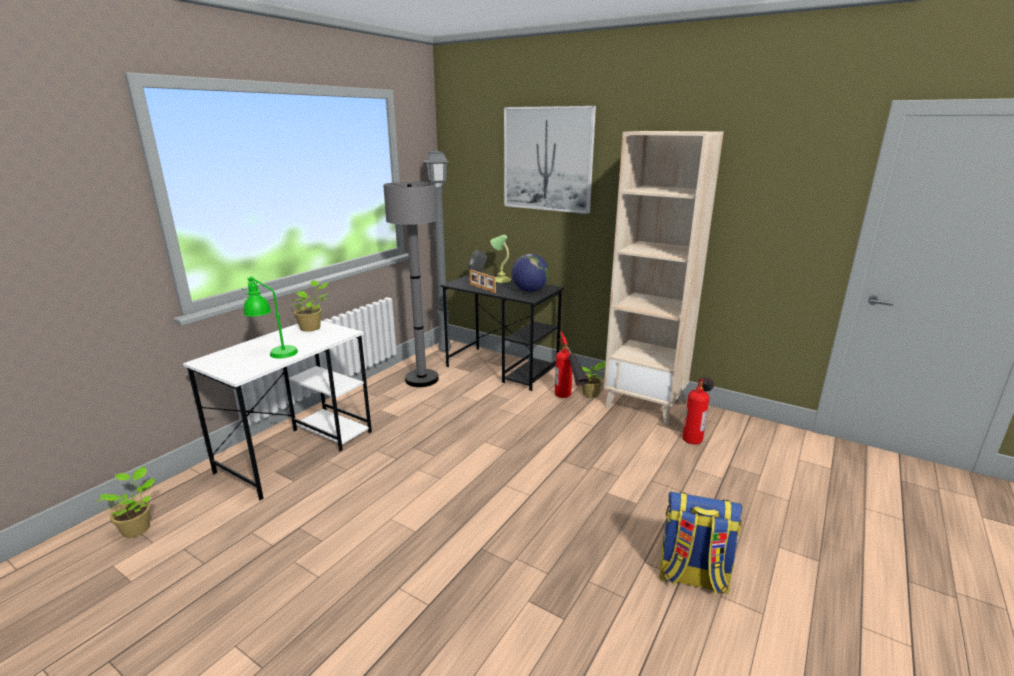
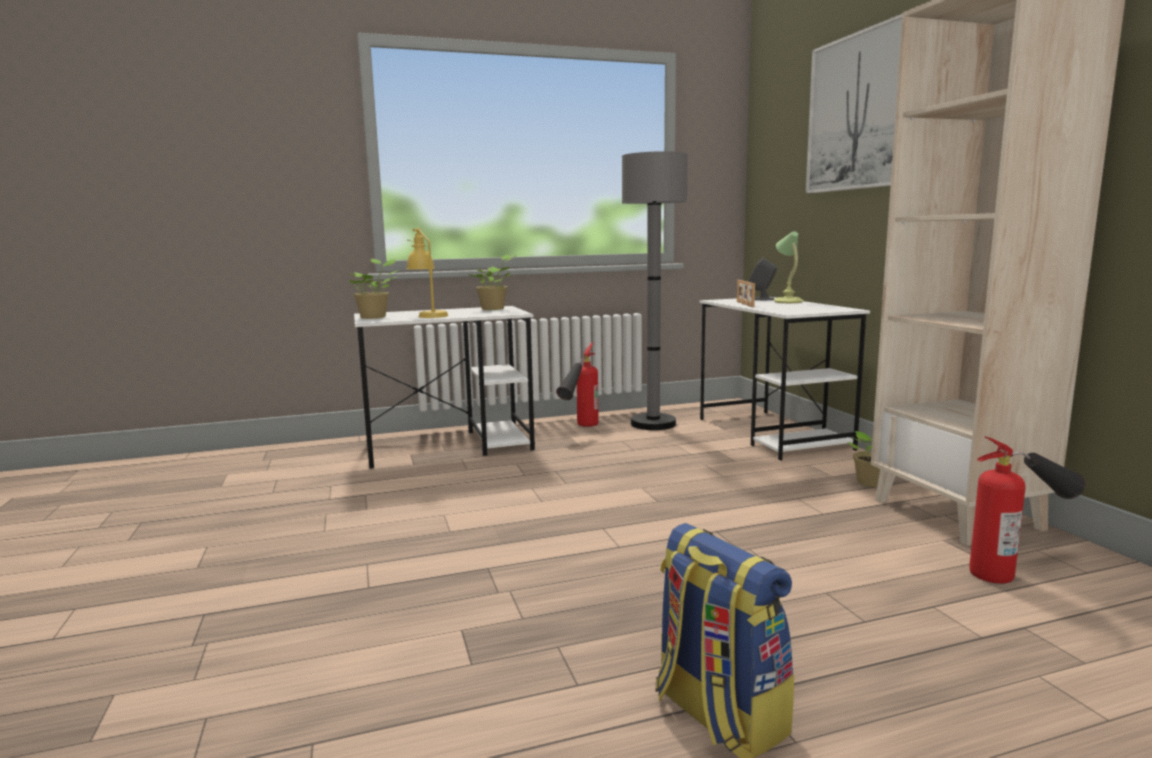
camera: 40 degrees right, 10 degrees down
(137, 528) = (272, 459): potted plant -> potted plant (375, 317)
(273, 352) = (427, 315): green table lamp -> yellow table lamp
(445, 350) = (722, 406): grey floor lamp -> none
(502, 368) = (773, 434): black desk -> white desk
(529, 291) = (806, 309): globe -> none
(569, 401) = (822, 481): fire extinguisher -> fire extinguisher (580, 429)

